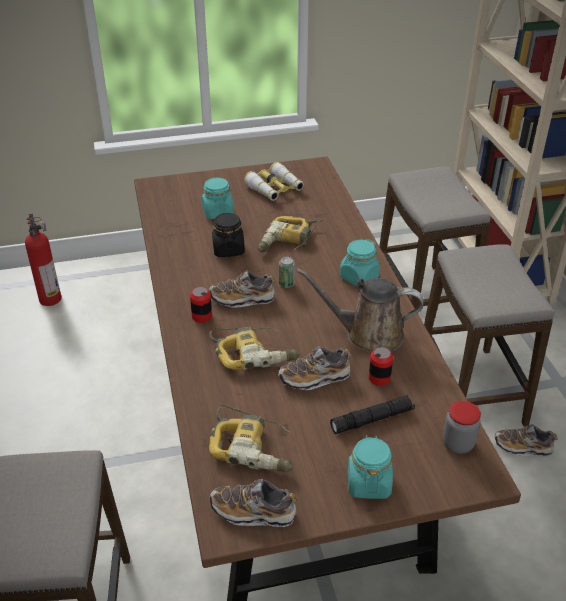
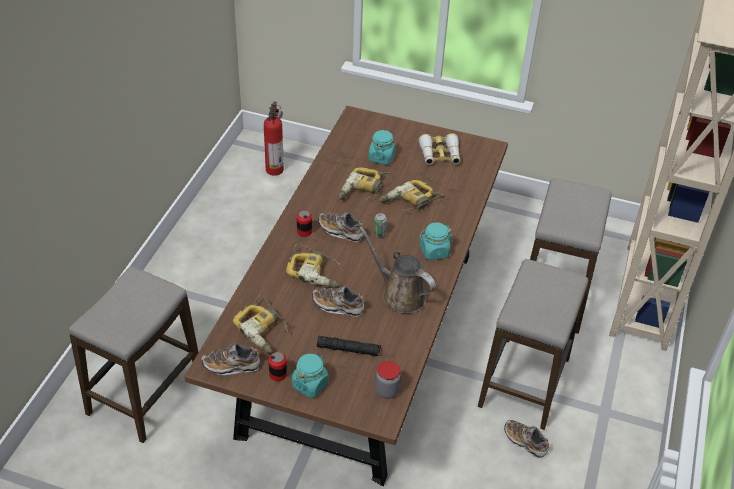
camera: 30 degrees right, 5 degrees up
(228, 249) = (363, 190): black jar -> power drill
(253, 512) = (231, 366): shoe -> shoe turned 45 degrees counterclockwise
(379, 378) = (378, 327): can -> can (278, 374)

